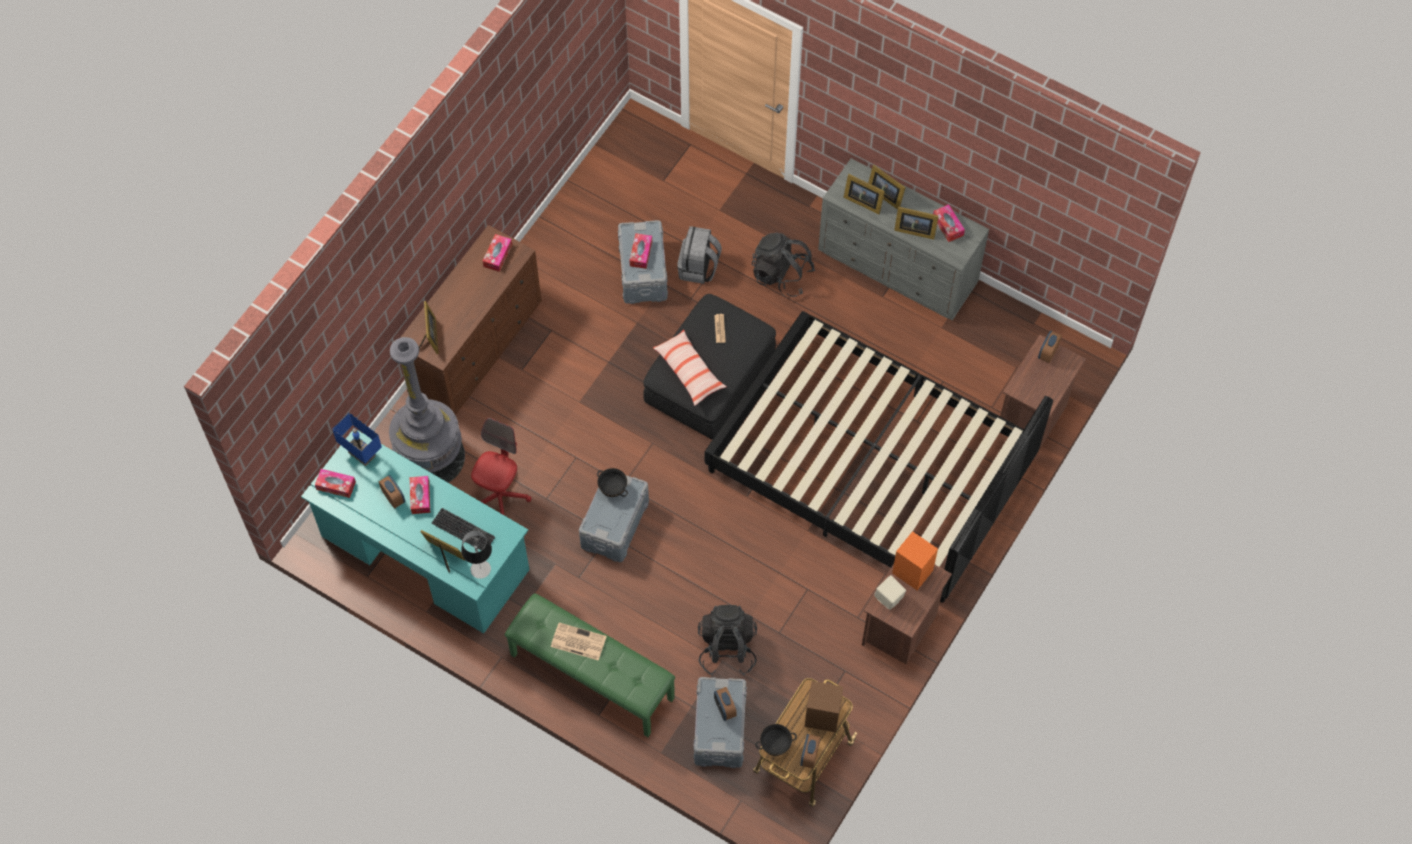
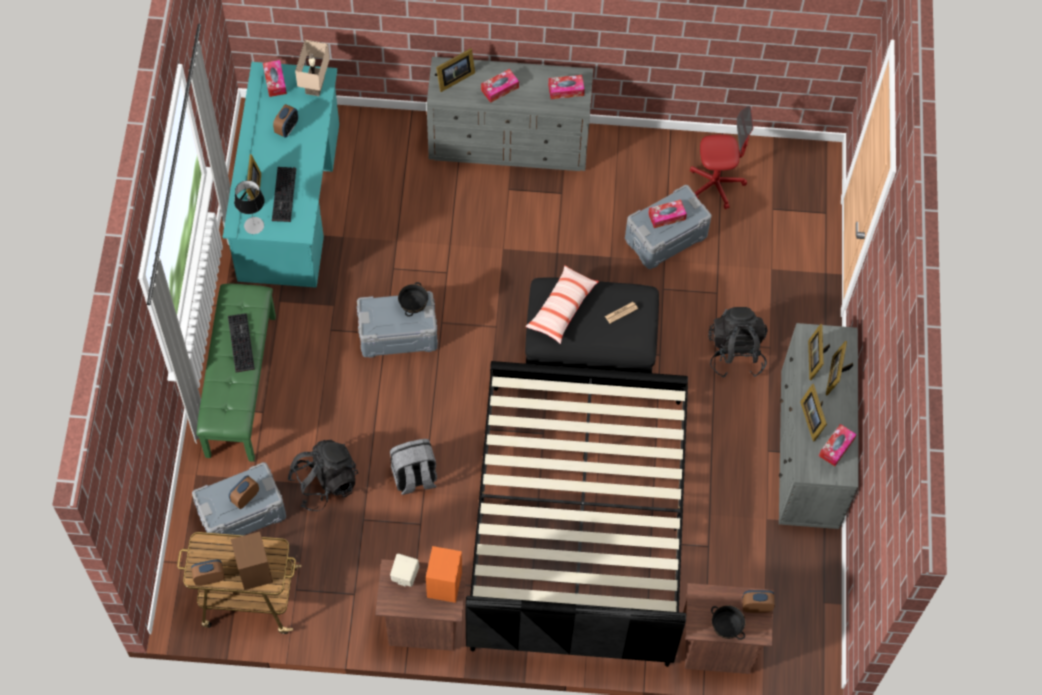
camera: 60 degrees right, 0 degrees up
(360, 455) = (313, 85): blue table lamp -> beige table lamp
(420, 497) = (298, 148): tissue box -> tissue box (499, 89)
(430, 457) = (383, 161): grey floor lamp -> none
(476, 347) = (510, 144): brown dresser -> grey dresser
(500, 496) = (376, 232): red office chair -> red office chair (716, 184)
(577, 642) = (239, 342): newspaper -> keyboard
(698, 268) = (699, 280): grey backpack -> grey backpack (414, 477)
(775, 746) = (206, 544): black bowl -> black bowl (725, 628)

